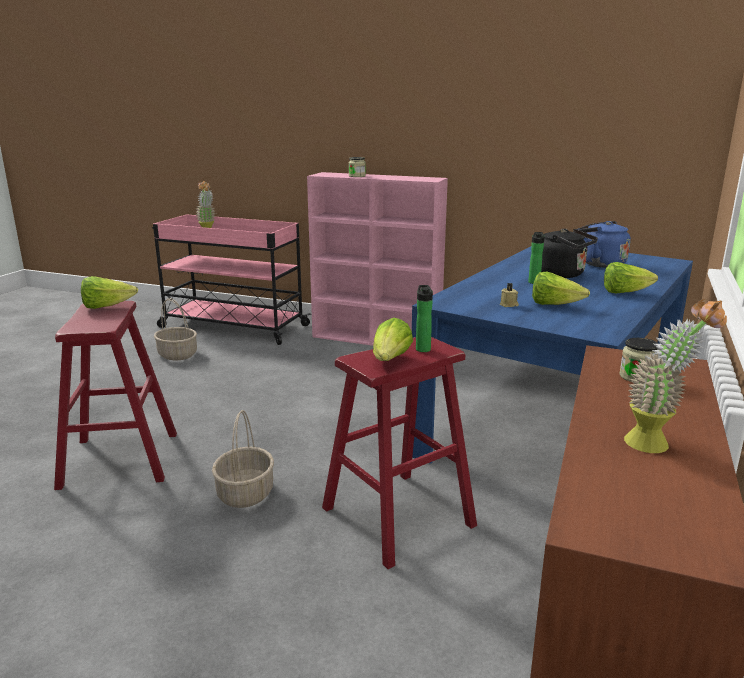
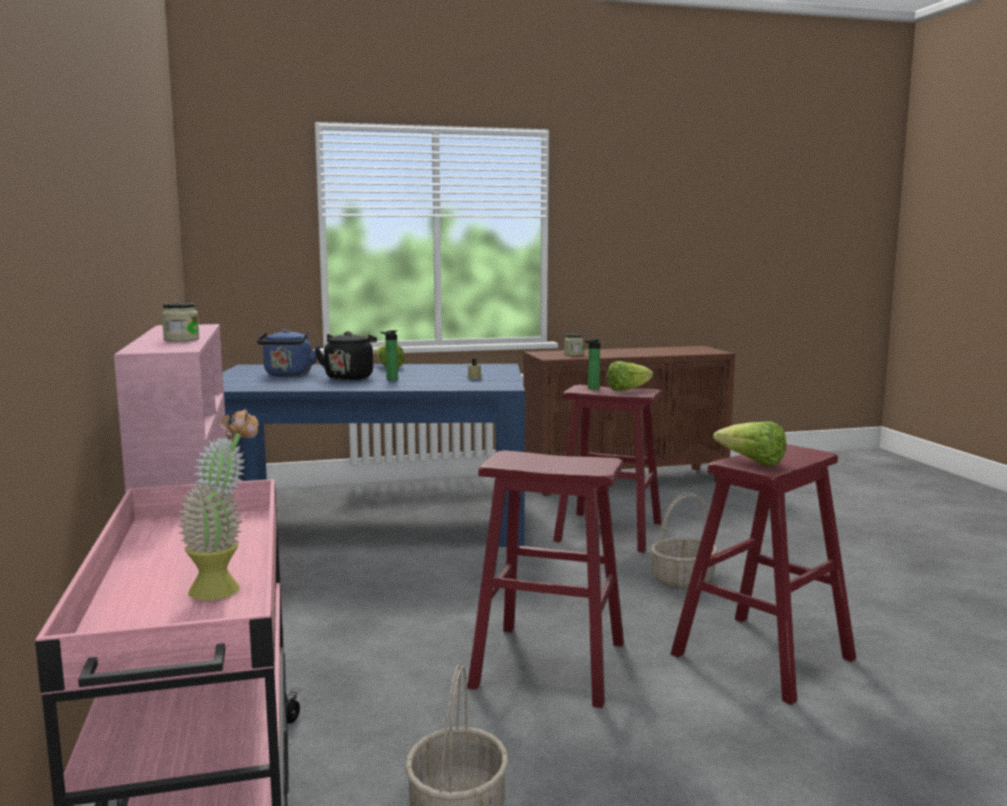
camera: 125 degrees left, 10 degrees down
(229, 399) = (550, 664): none -> red stool
(554, 305) = (454, 373): lettuce -> none
(658, 443) = (639, 351): potted plant -> none

